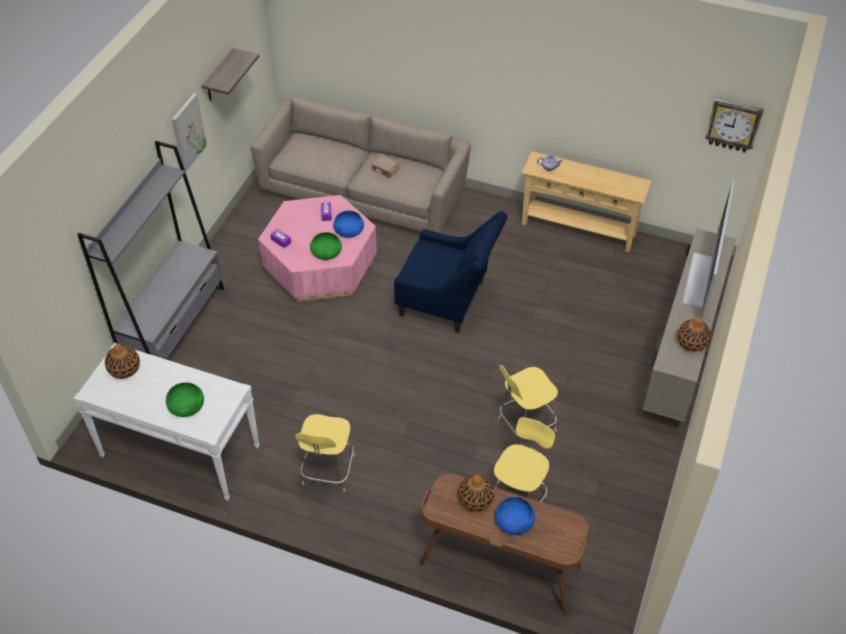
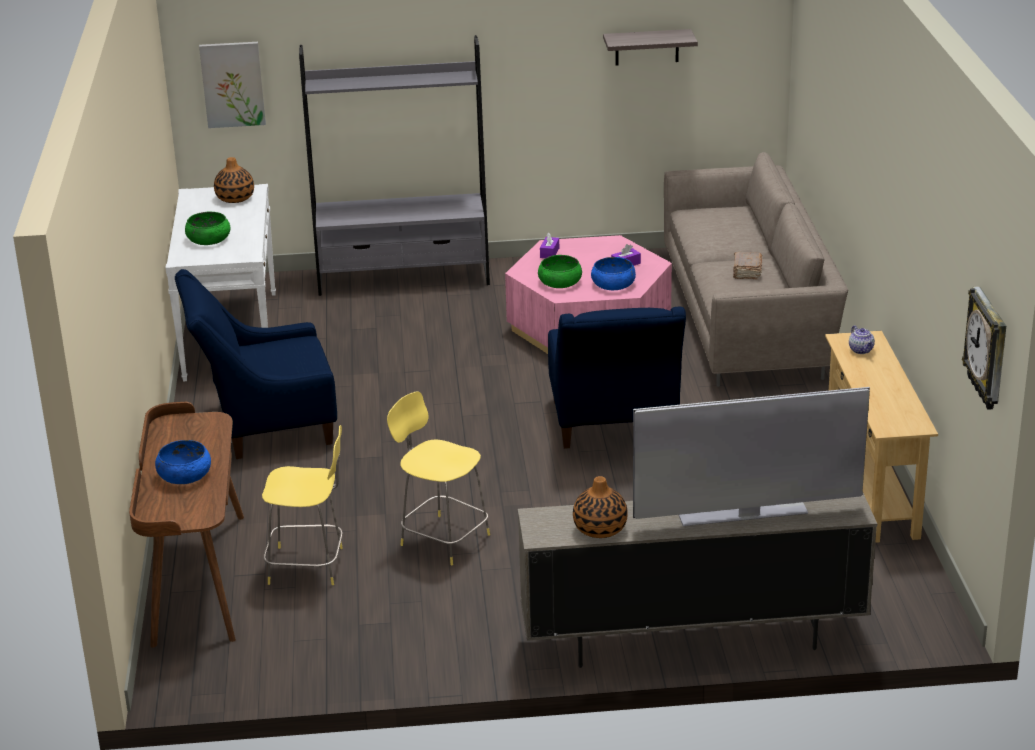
camera: 65 degrees right, 20 degrees down
(188, 132) = (555, 74): picture -> picture (232, 84)
(328, 471) = (264, 426): yellow stool -> blue armchair
(475, 499) = (202, 442): vase -> none

